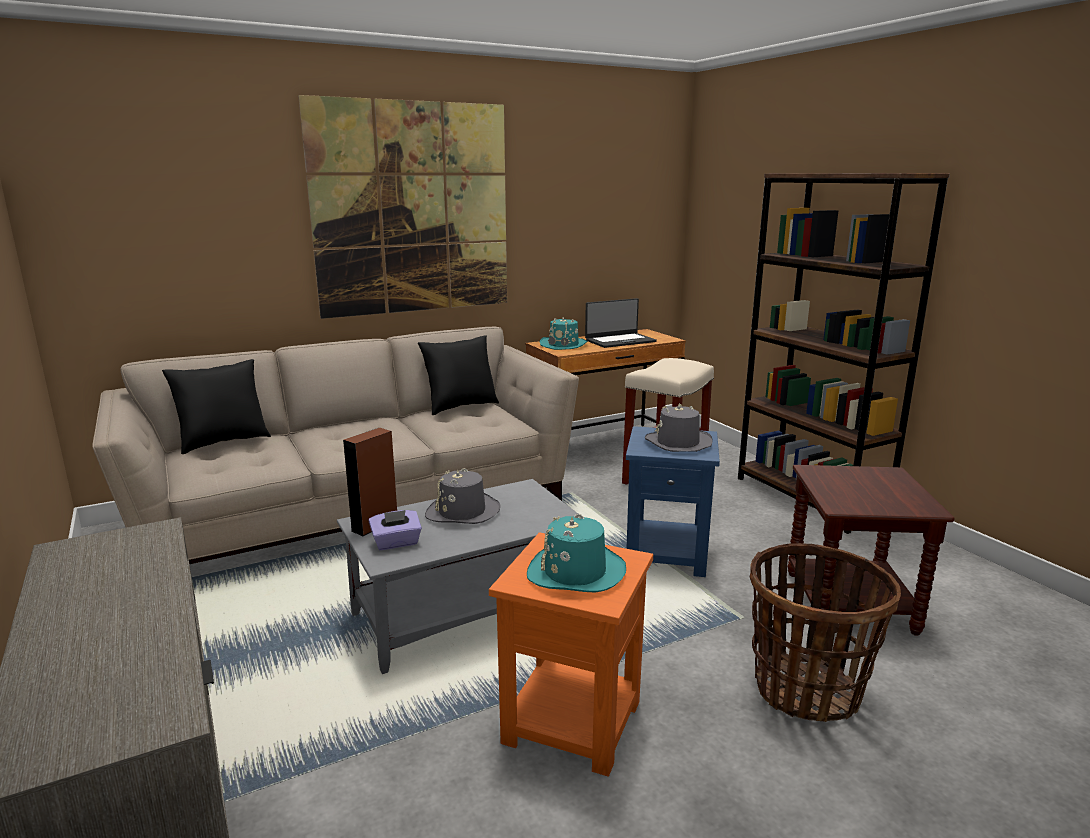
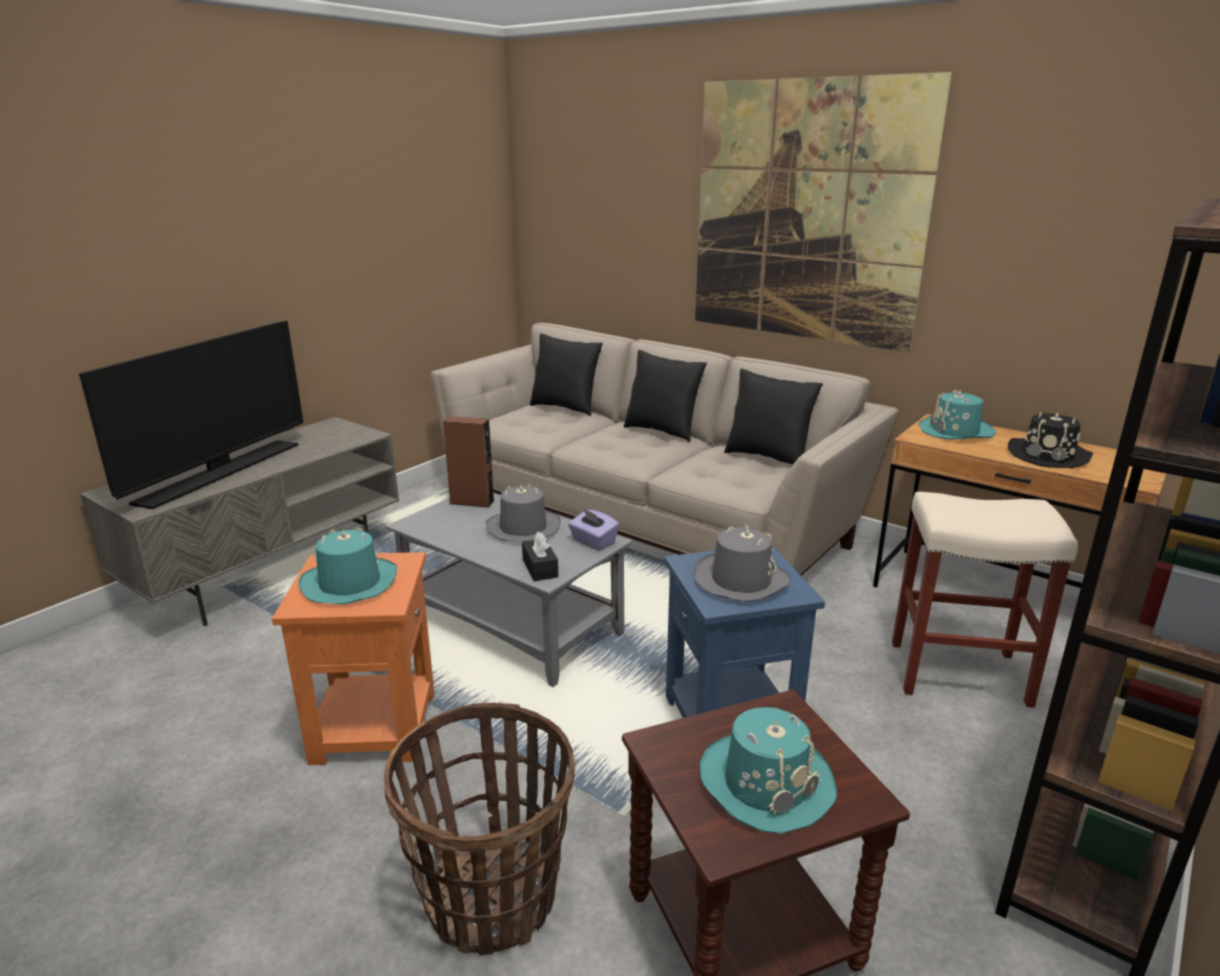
camera: 65 degrees right, 5 degrees up
(115, 645) = (220, 472): none -> television
(355, 422) = (662, 431): none -> black pillow
(396, 543) = (444, 519): purple tissue box -> purple tissue box (593, 542)
(546, 518) = (540, 568): none -> black tissue box
(620, 341) = (1048, 455): laptop -> black hat
(877, 489) = (765, 782): none -> turquoise hat

